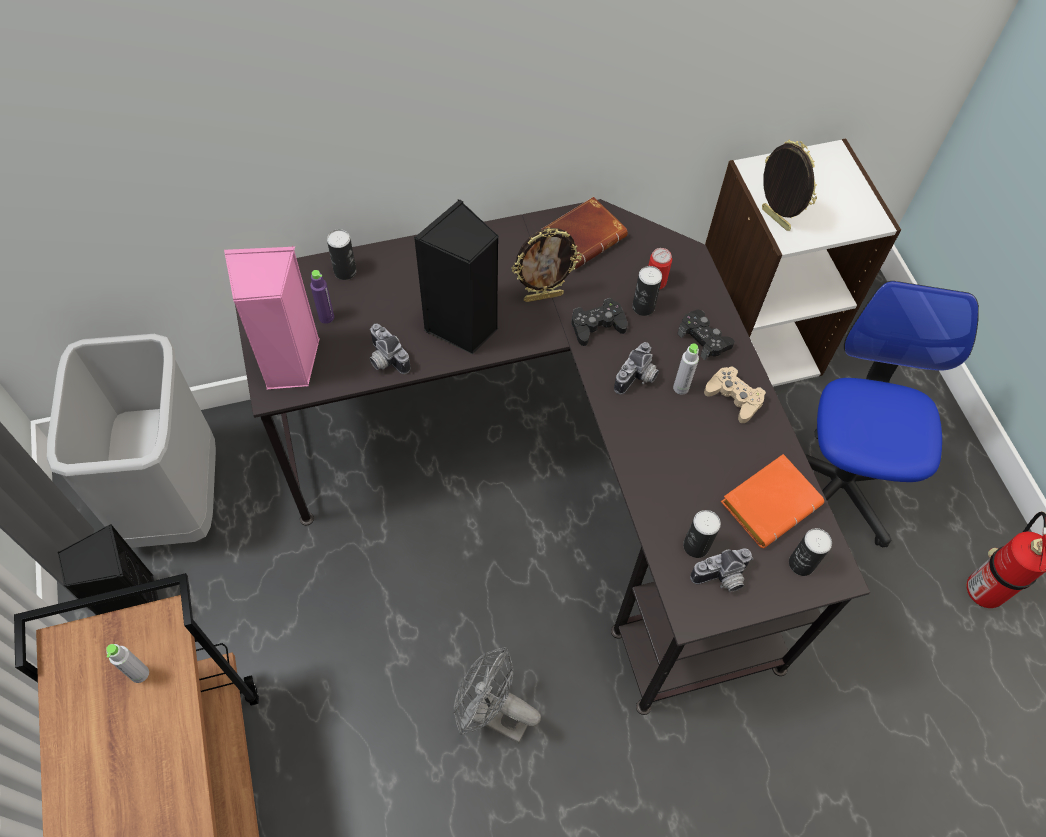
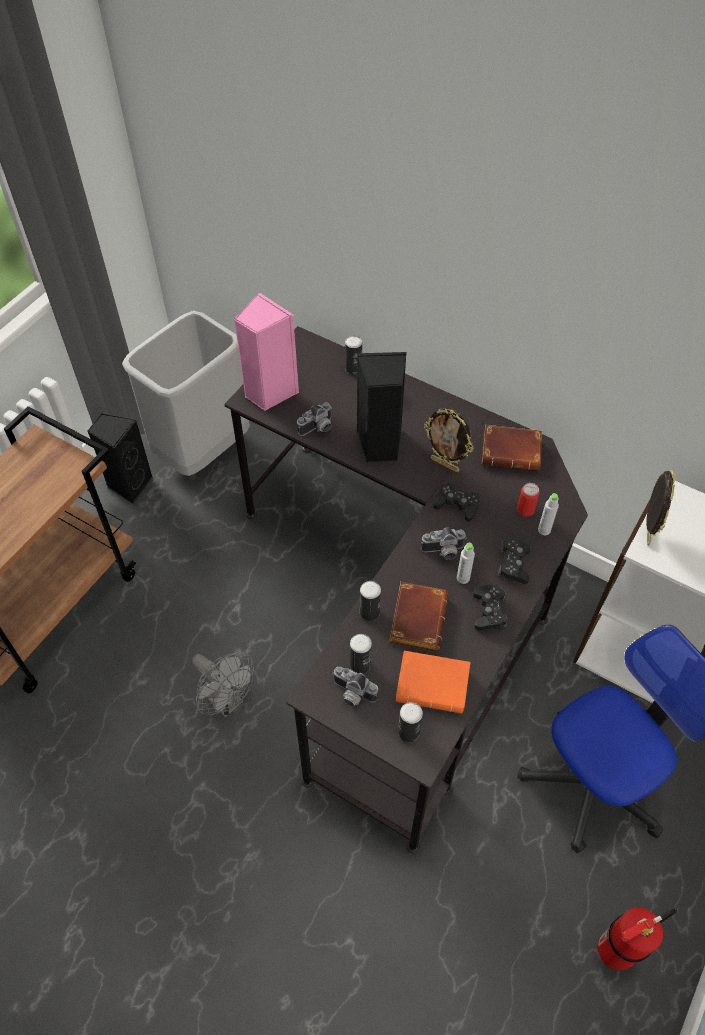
camera: 50 degrees right, 5 degrees down
(139, 673) = (47, 479): grey bottle -> grey bottle (544, 530)
(326, 317) = (315, 384): purple bottle -> none
(384, 360) = (318, 428): camera -> camera turned 135 degrees counterclockwise
(493, 714) = (226, 701): grey fan -> grey fan turned 150 degrees clockwise
(643, 307) = (498, 517): can -> can (369, 612)
(687, 459) = (416, 618): none -> brown book
(734, 397) = (489, 611): beige game controller -> black game controller

